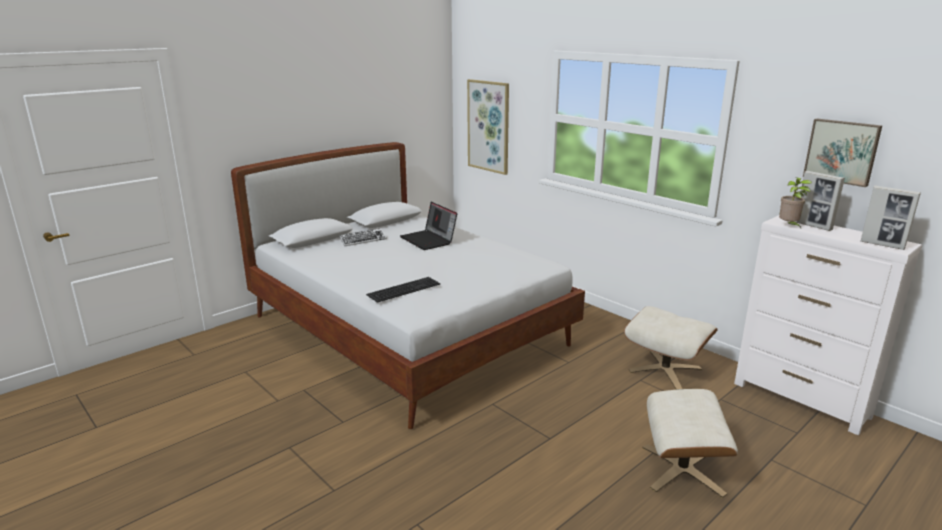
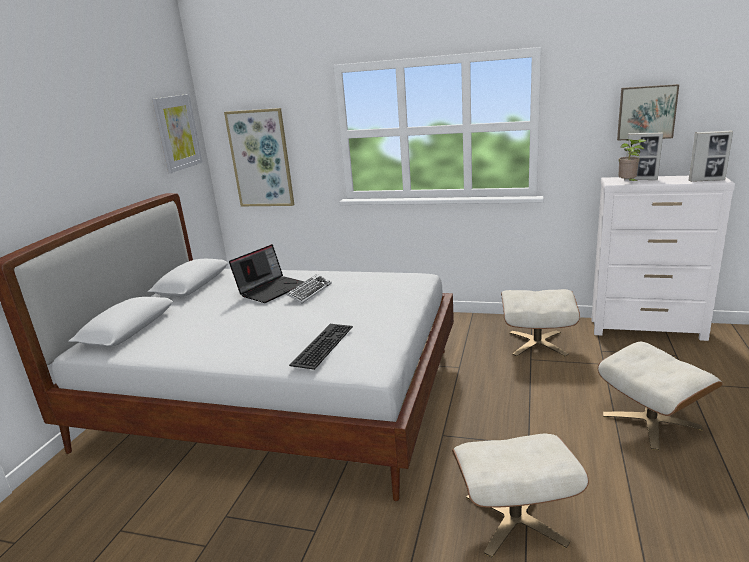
camera: 30 degrees left, 0 degrees up
(363, 240) = (194, 311): keyboard -> keyboard (309, 292)
(422, 92) = (177, 132): none -> picture
(429, 240) = (271, 289): laptop -> laptop turned 75 degrees counterclockwise
(474, 478) = (515, 519): none -> beige ottoman

